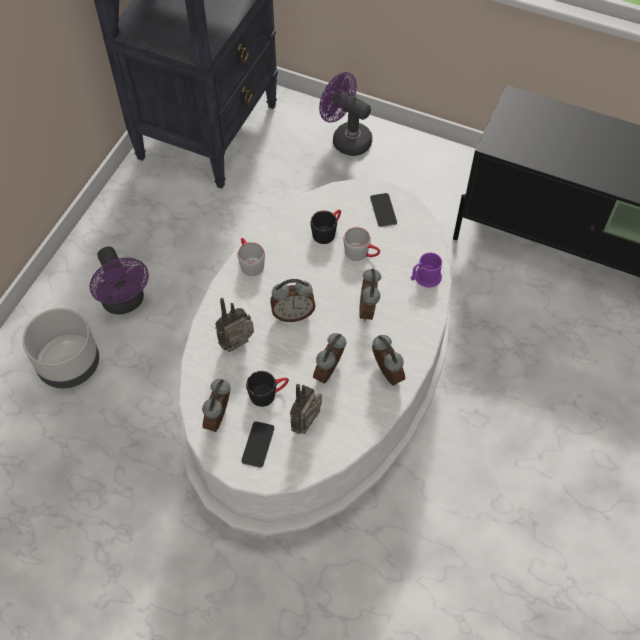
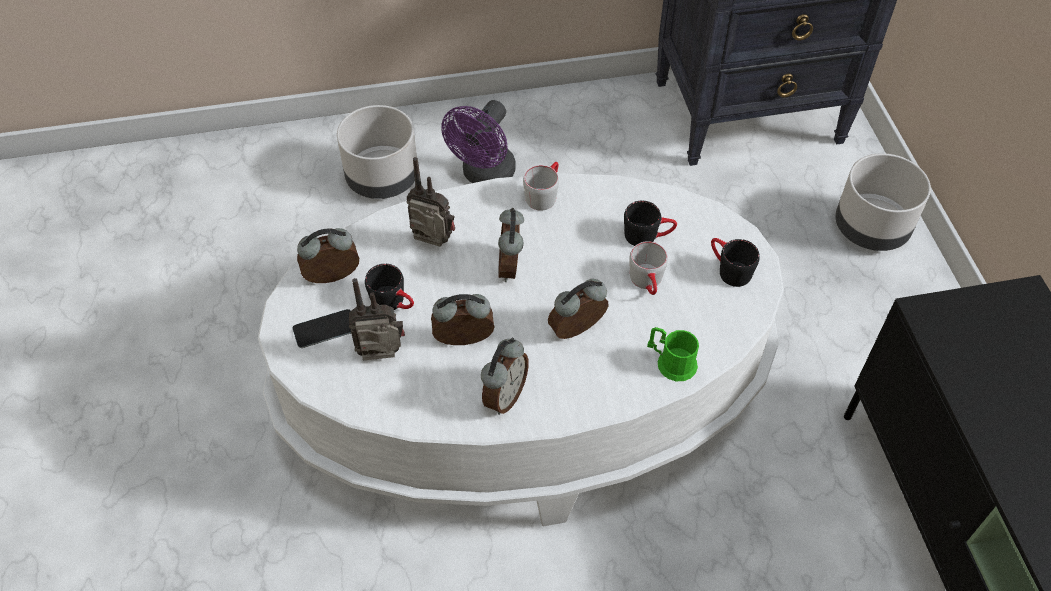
camera: 55 degrees right, 5 degrees down
(293, 314) = (511, 267): alarm clock -> alarm clock turned 45 degrees clockwise
(346, 139) = (870, 229): purple fan -> grey planter
(383, 210) = (728, 269): phone -> black mug
(424, 278) = (671, 362): purple mug -> green mug

